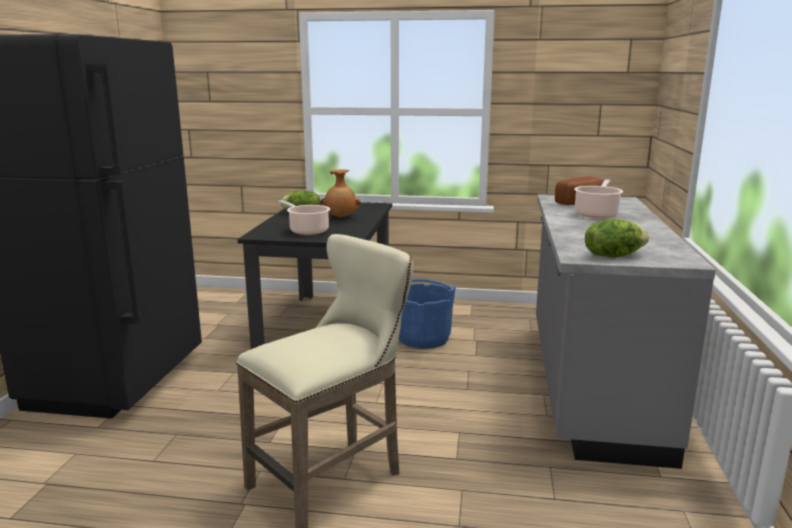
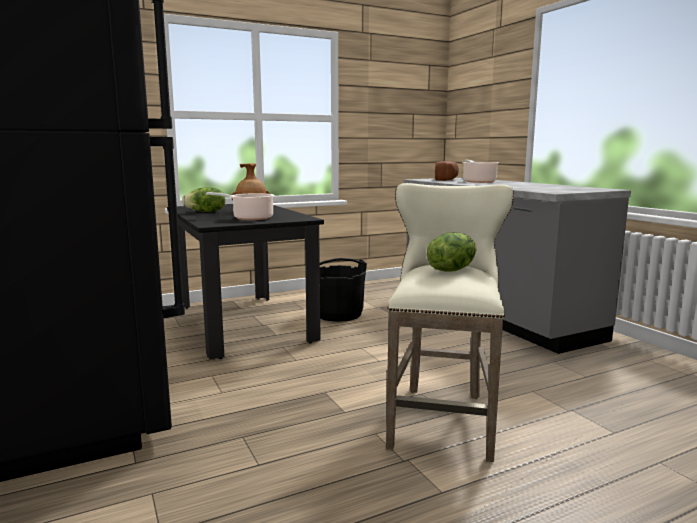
camera: 35 degrees left, 5 degrees down
(423, 338) = (338, 314): blue bucket -> black bucket
(613, 255) = (567, 190): lettuce -> lettuce (451, 270)

